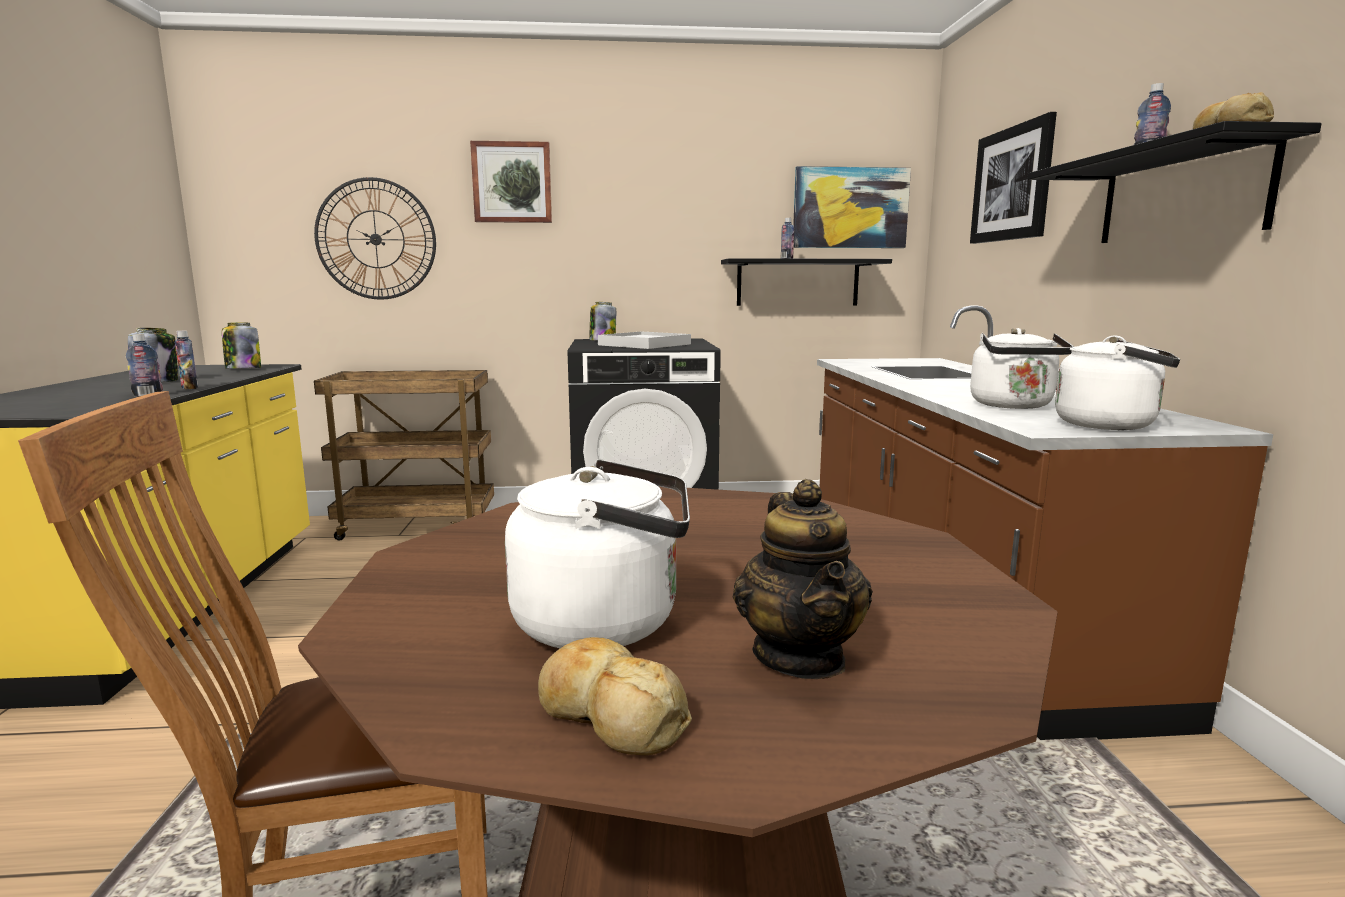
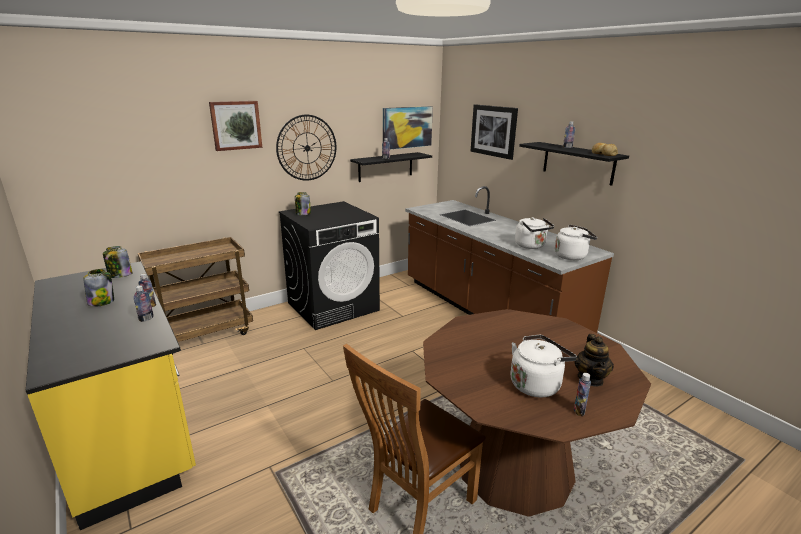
camera: 30 degrees left, 10 degrees up
(376, 239) = (150, 167): wall clock -> wall clock (307, 148)
(611, 715) = (579, 411): bread -> bottle
(644, 344) = (333, 216): white tray -> none
(800, 656) = (590, 379): teapot -> teapot turned 45 degrees clockwise

